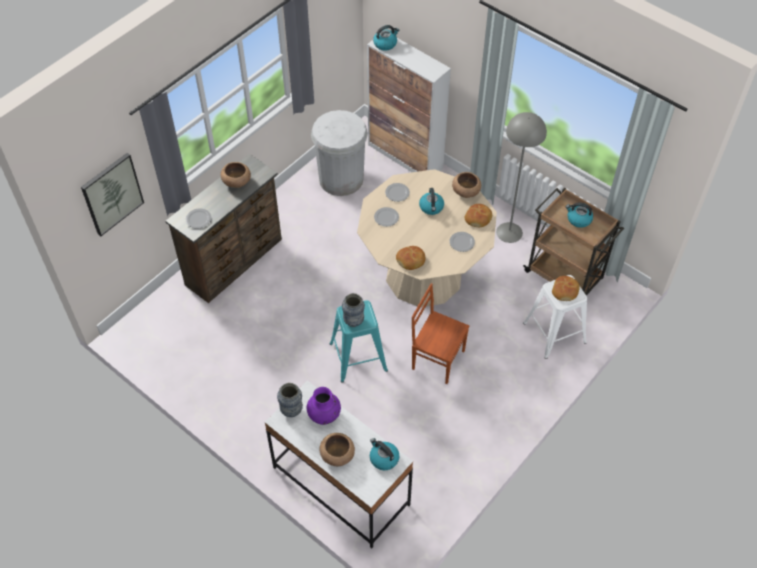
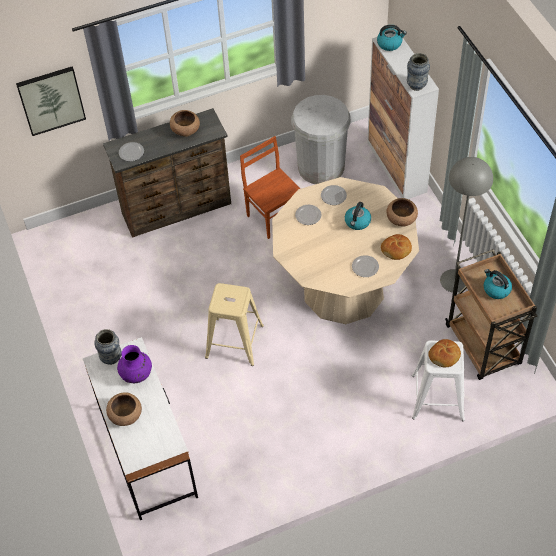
camera: 30 degrees right, 0 degrees up
(353, 321) = (223, 302): vase -> vase (416, 86)
(357, 357) = (233, 342): turquoise stool -> beige stool
(383, 458) = (163, 436): kettle -> none
(411, 260) = (305, 265): bread -> none
(437, 359) = (307, 374): brown chair -> brown chair (274, 216)

